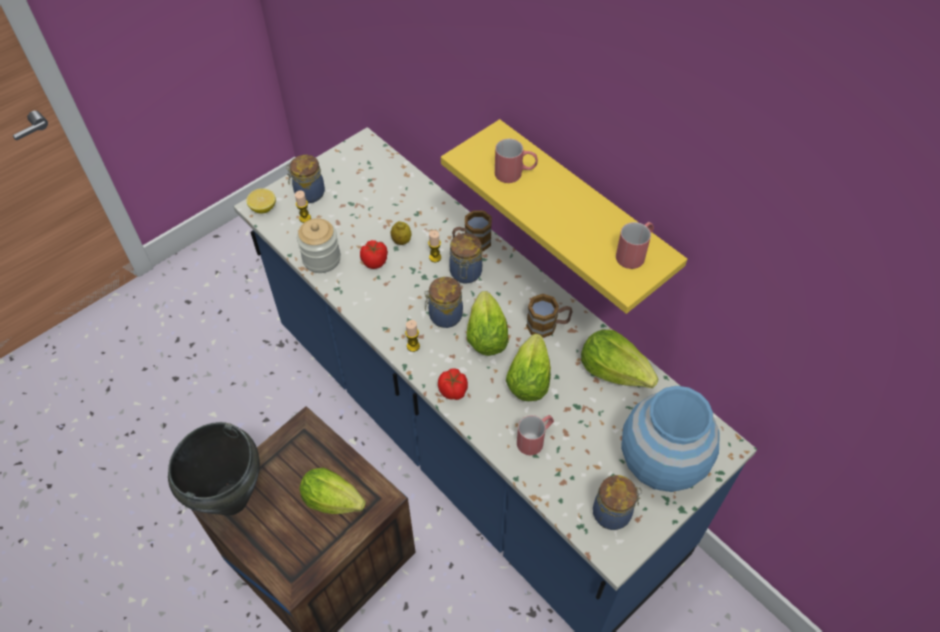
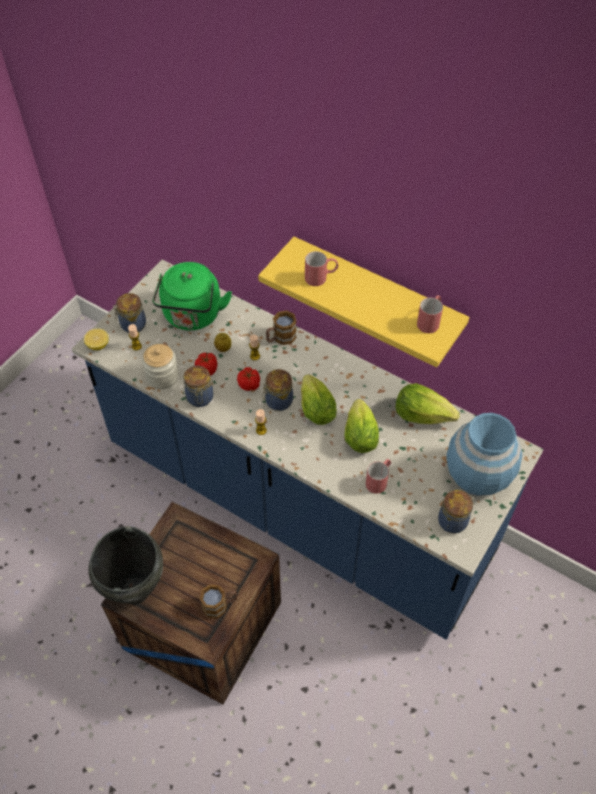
camera: 15 degrees left, 0 degrees up
(336, 502) = (222, 571): lettuce -> none
(379, 197) = (192, 316): none -> green kettle
(453, 391) = (304, 458): tomato -> tomato (249, 385)
(465, 274) = (283, 364): jar -> jar (200, 398)
(548, 325) = (361, 391): mug -> mug (220, 605)

